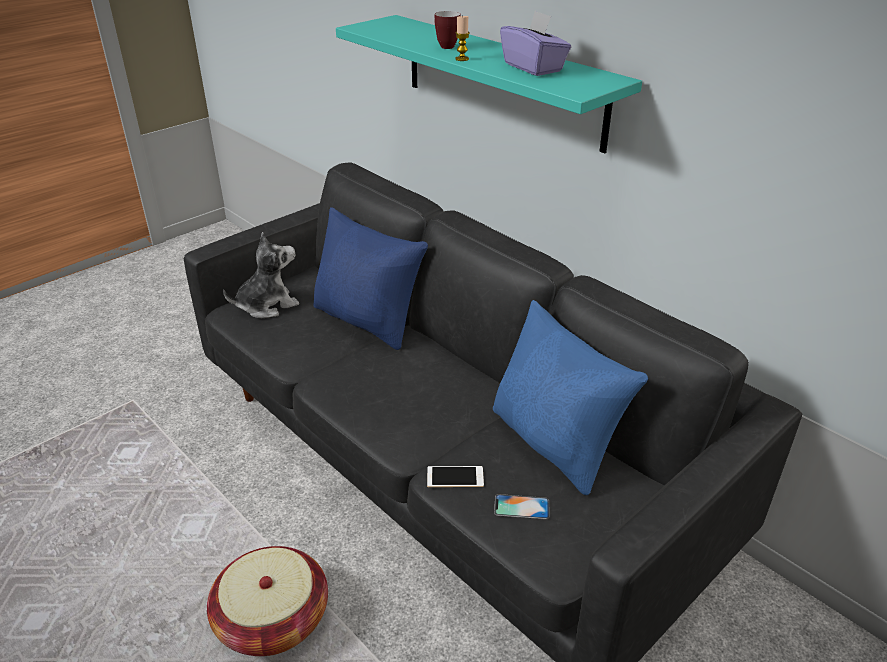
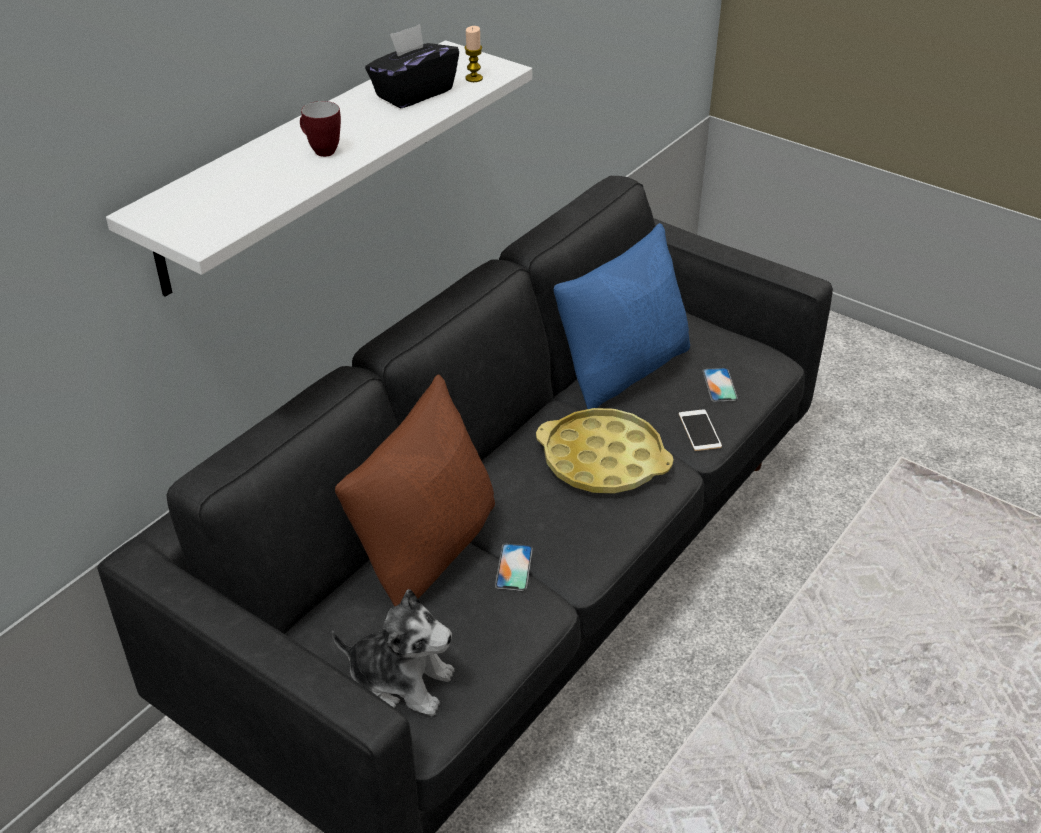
camera: 100 degrees left, 5 degrees up
(267, 305) = (400, 681): plush toy -> plush toy turned 150 degrees clockwise
(272, 619) = (789, 696): basket -> none
(334, 353) = (514, 567): none -> phone
(367, 321) = (428, 548): blue pillow -> brown pillow
(431, 410) = (603, 460): none -> yellow tray
(462, 59) = (384, 138): candle -> candle (474, 78)
(501, 80) = (301, 165): turquoise shelf -> white shelf
(533, 67) = (413, 93): purple tissue box -> black tissue box

